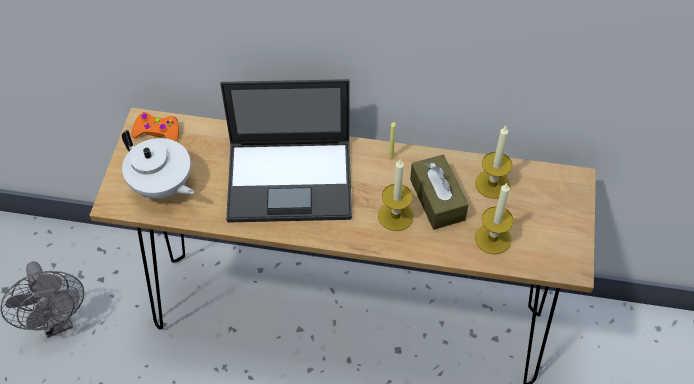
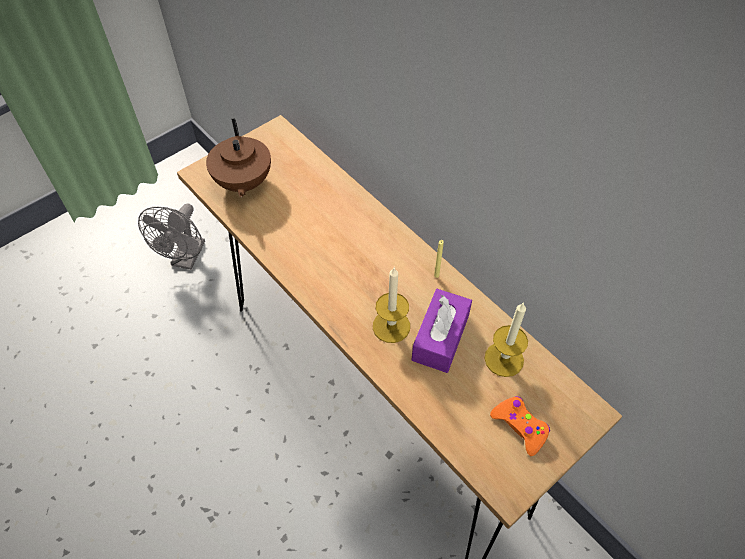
camera: 40 degrees right, 0 degrees up
(157, 132) = (280, 142): orange game controller -> orange game controller (520, 426)
(162, 186) = (243, 183): white teapot -> brown teapot
(291, 180) = (338, 240): laptop -> none
(437, 199) = (440, 338): brown tissue box -> purple tissue box
(492, 238) = (456, 407): candle -> none

